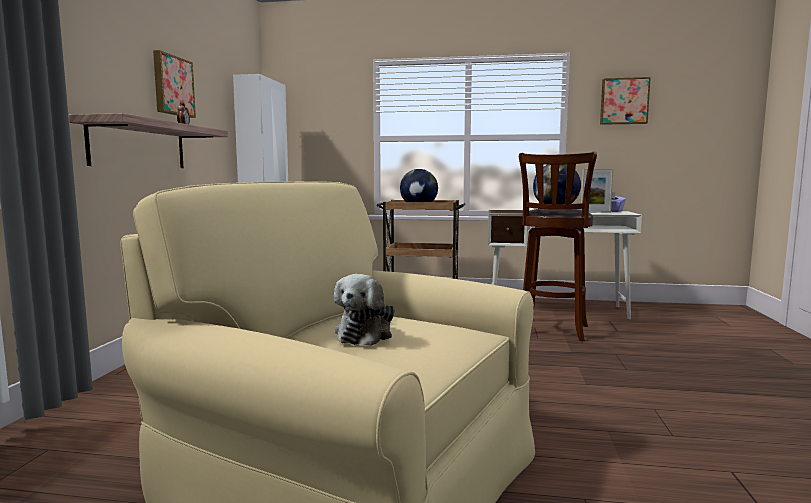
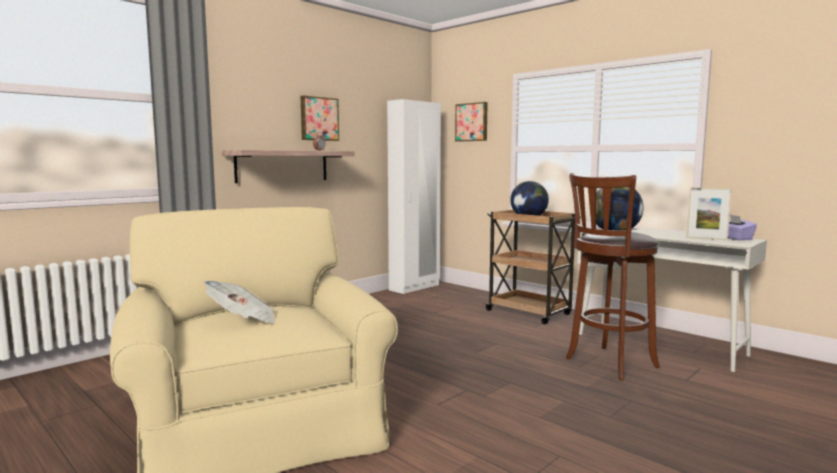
camera: 35 degrees right, 0 degrees up
(366, 334) = (243, 320): plush toy -> newspaper
(624, 101) = (781, 102): picture -> picture (472, 122)

